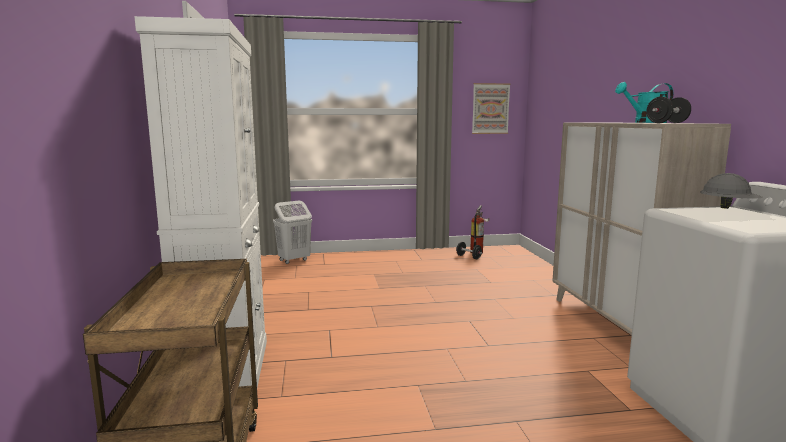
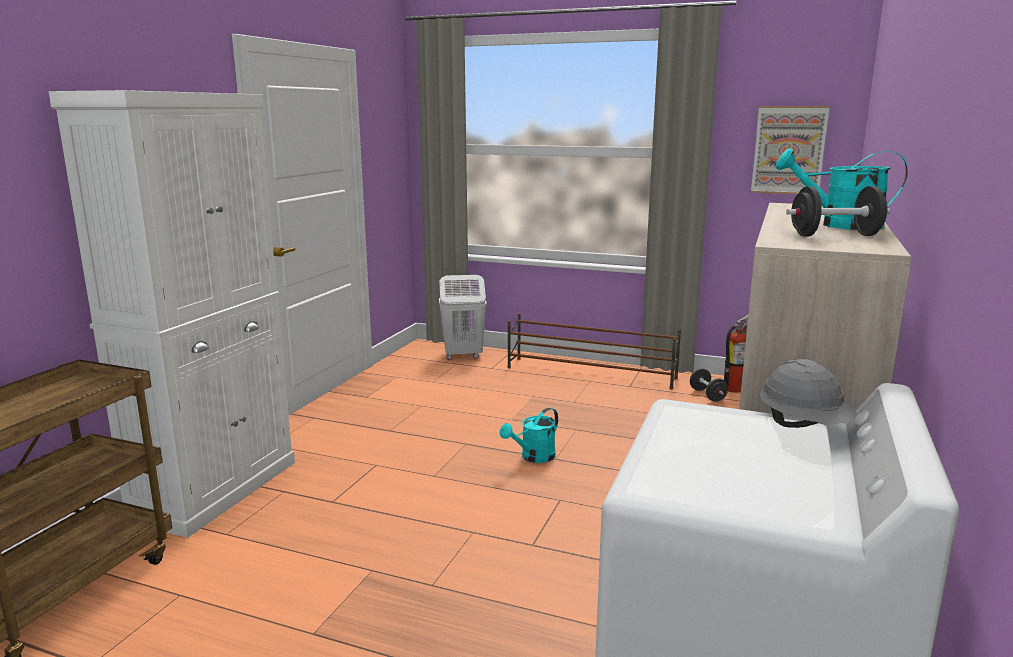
camera: 30 degrees right, 5 degrees up
(390, 257) = (591, 373): none -> brown shoe rack
(423, 304) = (533, 457): none -> turquoise watering can

